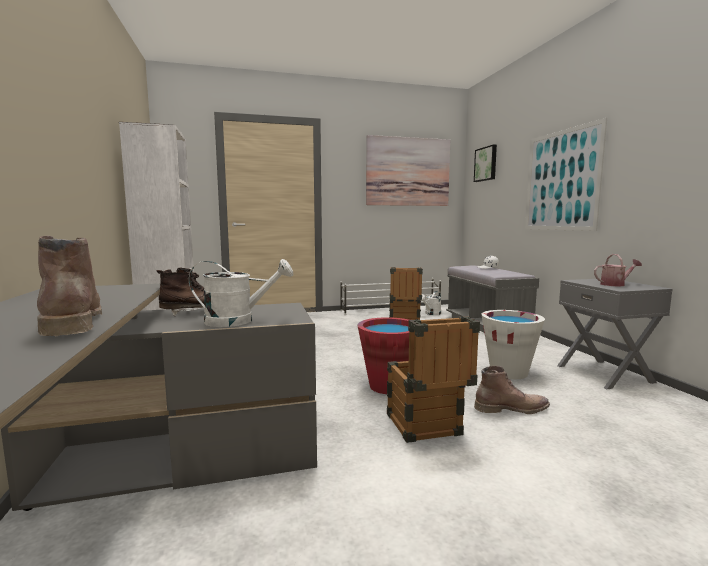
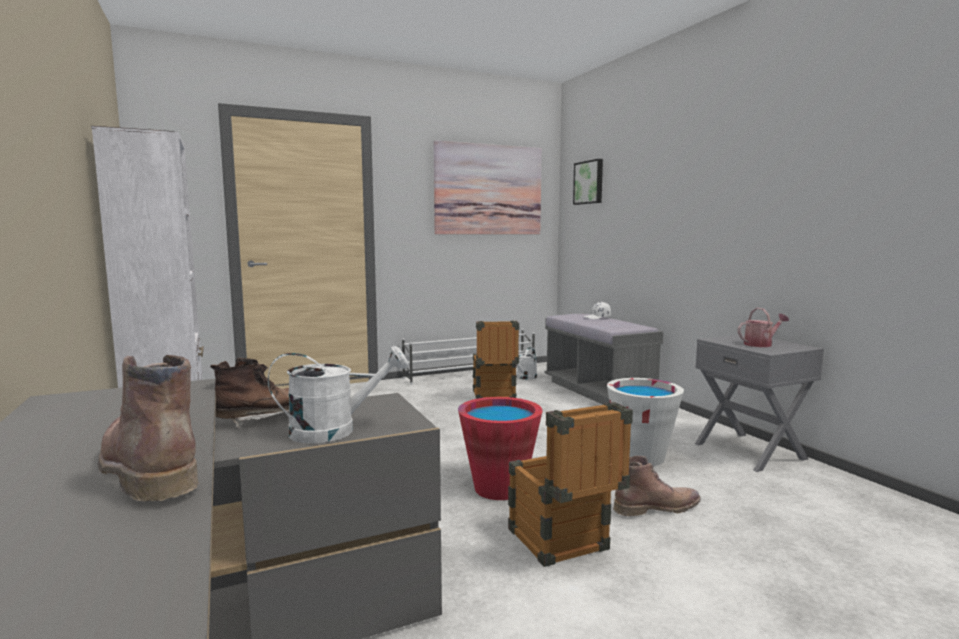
camera: 10 degrees left, 0 degrees up
(561, 180) = (688, 211): picture -> none

